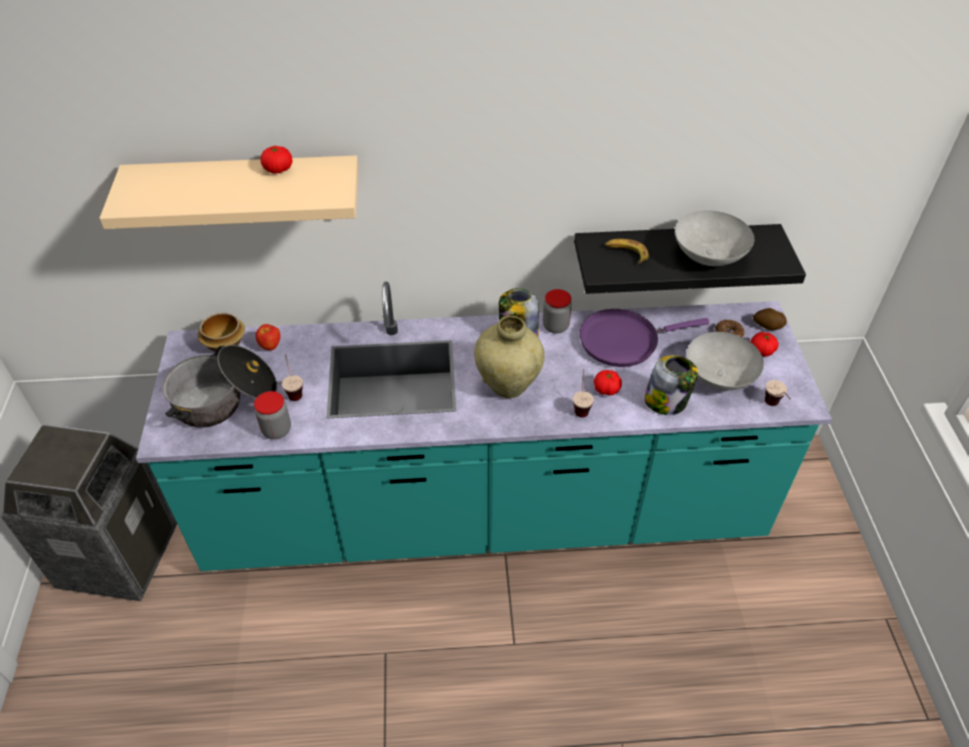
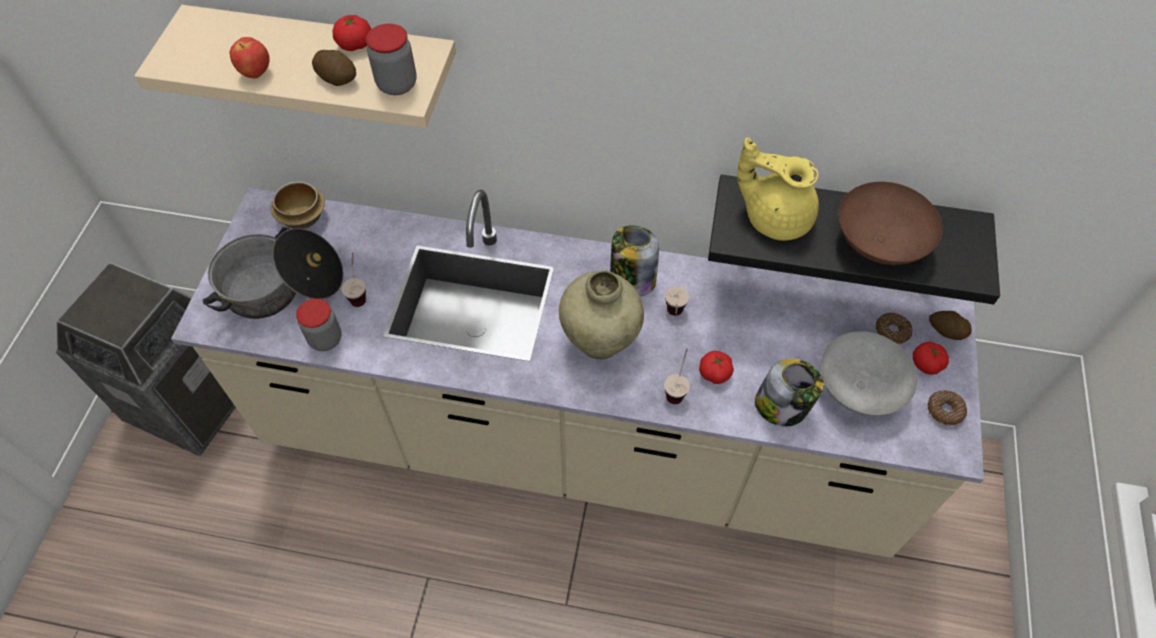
camera: 15 degrees right, 10 degrees up
(271, 347) = (350, 231): apple -> apple (256, 73)
(274, 193) = (338, 78): none -> potato
(484, 514) = (578, 446): turquoise counter -> beige counter
(555, 326) = (681, 275): jar -> jar (397, 84)
(623, 340) = (757, 312): purple frying pan -> none
(626, 253) = (775, 217): banana -> yellow teapot
(708, 257) = (878, 244): grey bowl -> brown bowl
(774, 407) = (914, 446): cup -> cup (674, 317)
(786, 379) = (945, 410): none -> donut

